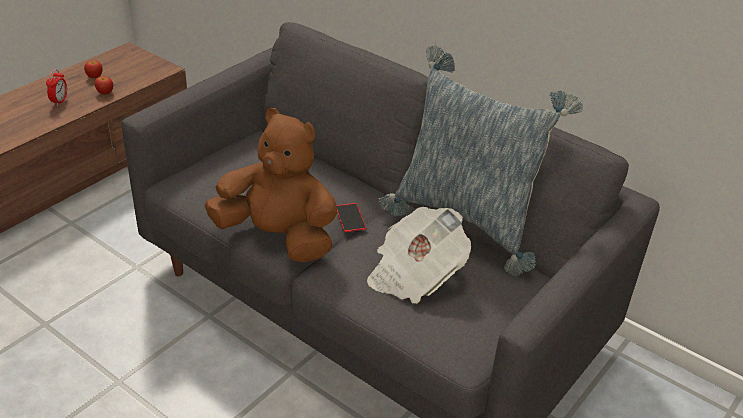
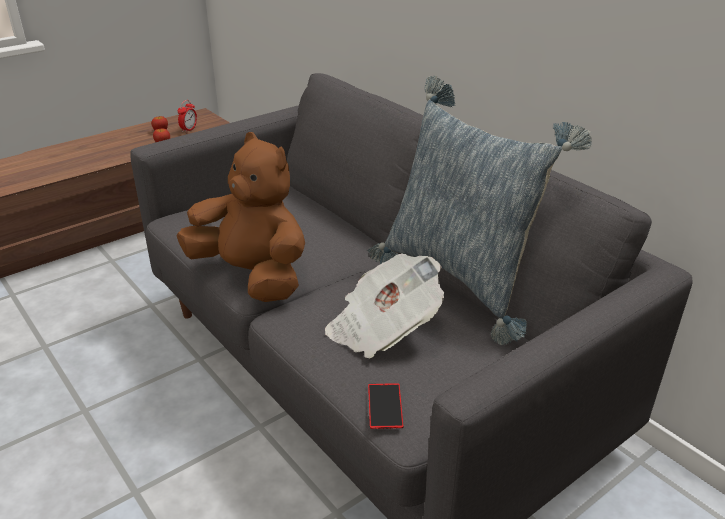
camera: 15 degrees right, 5 degrees down
(59, 101) = (119, 148): alarm clock -> alarm clock (189, 129)
(350, 217) = (336, 265): phone -> phone (385, 406)

